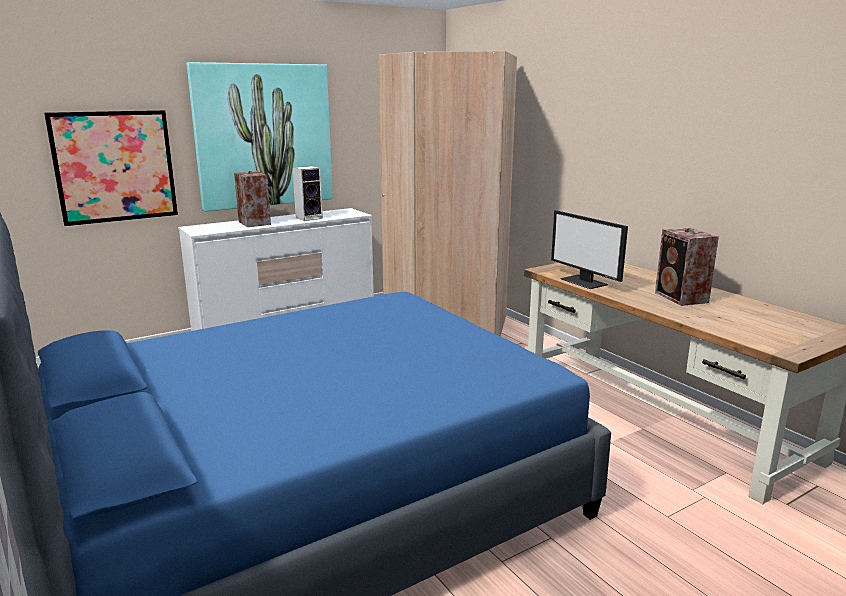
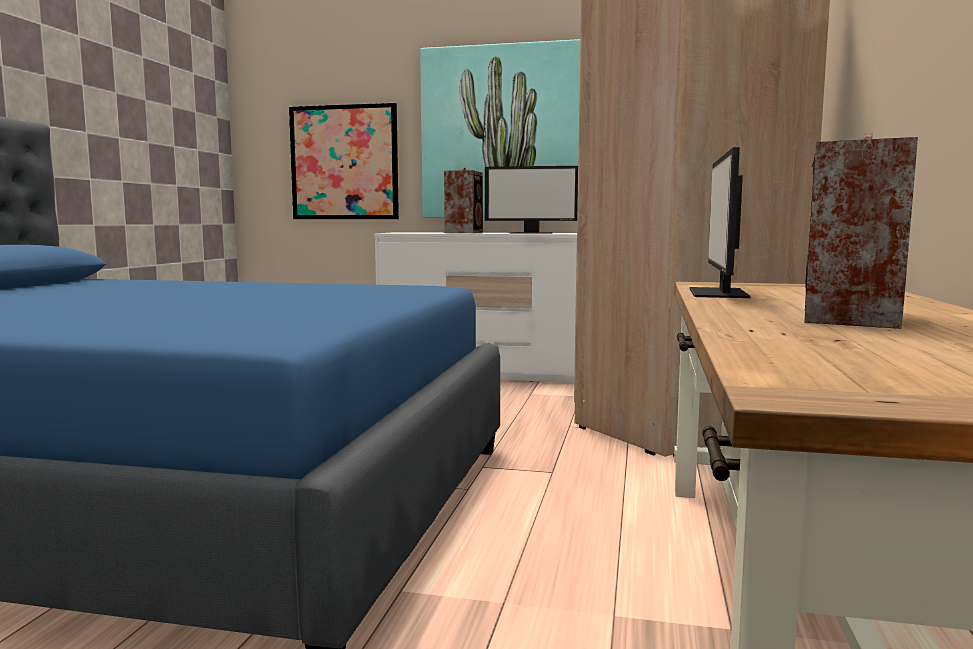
camera: 45 degrees right, 10 degrees down
(309, 218) = (532, 233): speaker -> monitor

